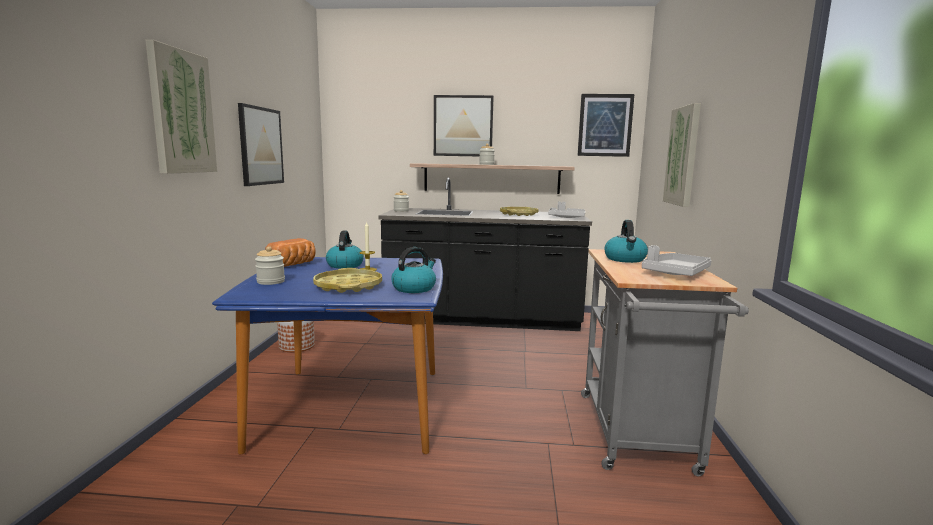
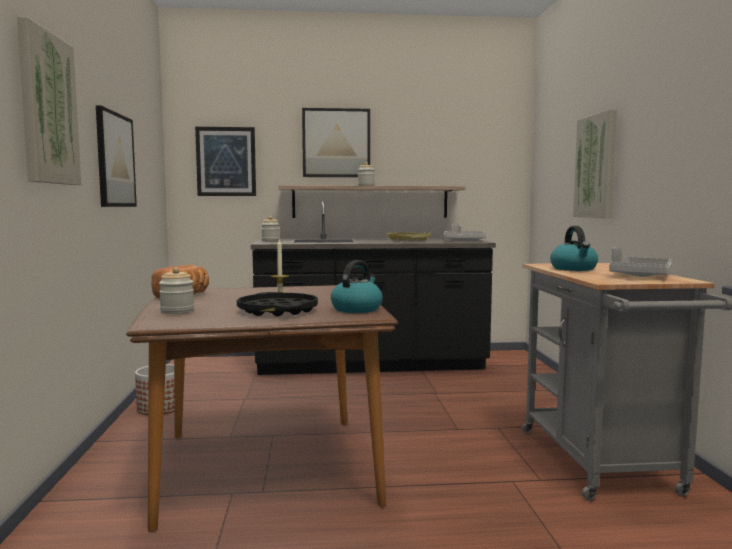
camera: 10 degrees left, 5 degrees down
(345, 265) = (247, 294): kettle -> none
(348, 286) = (278, 311): yellow tray -> black tray
(351, 408) = (266, 468): blue dining table -> brown dining table
(605, 125) = (492, 142): picture -> picture (226, 161)

